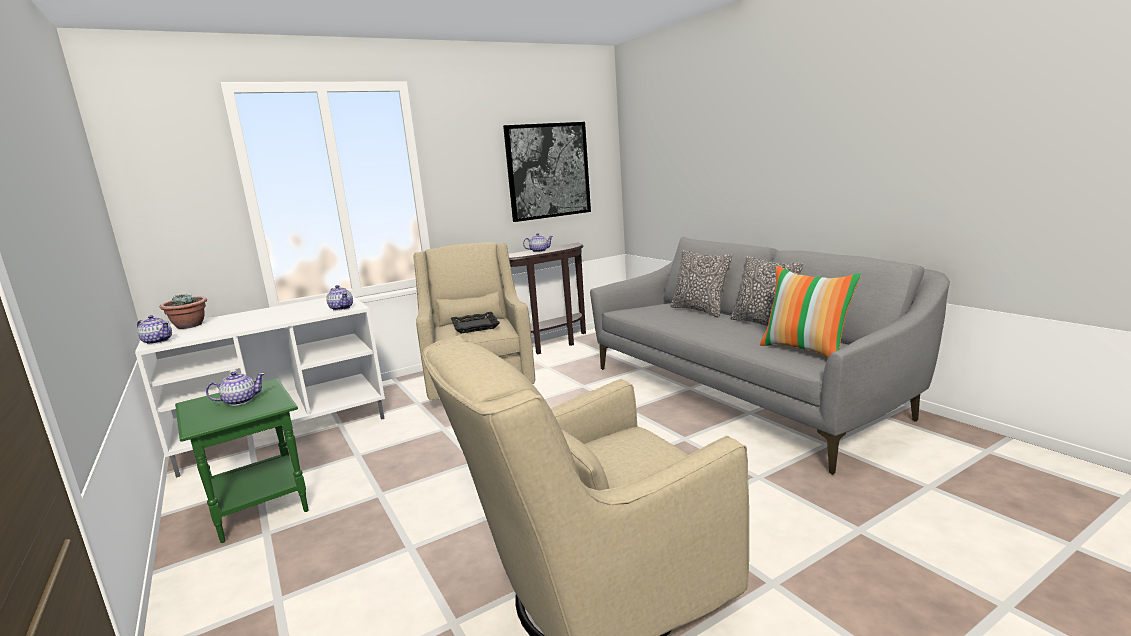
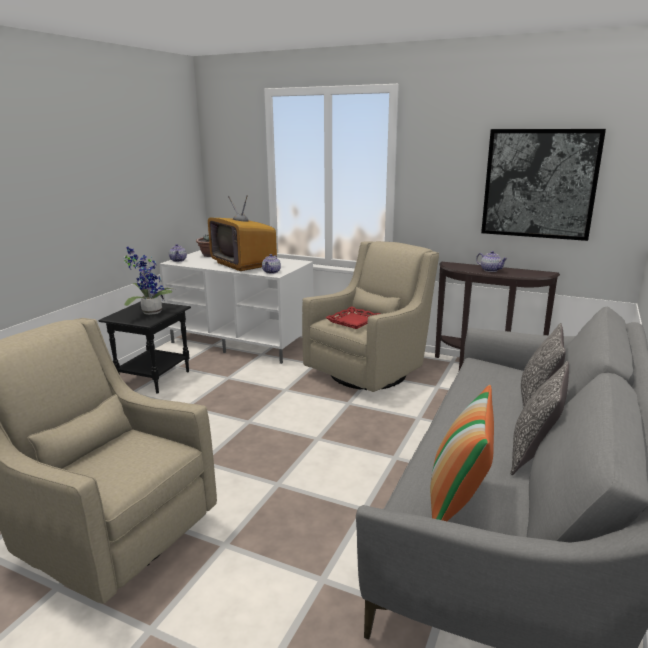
camera: 55 degrees right, 5 degrees up
(240, 401) = (149, 312): teapot -> potted plant
(260, 508) = (153, 379): green side table -> black side table
(277, 315) = (243, 264): none -> television
(475, 326) = (354, 321): black tray -> red tray

